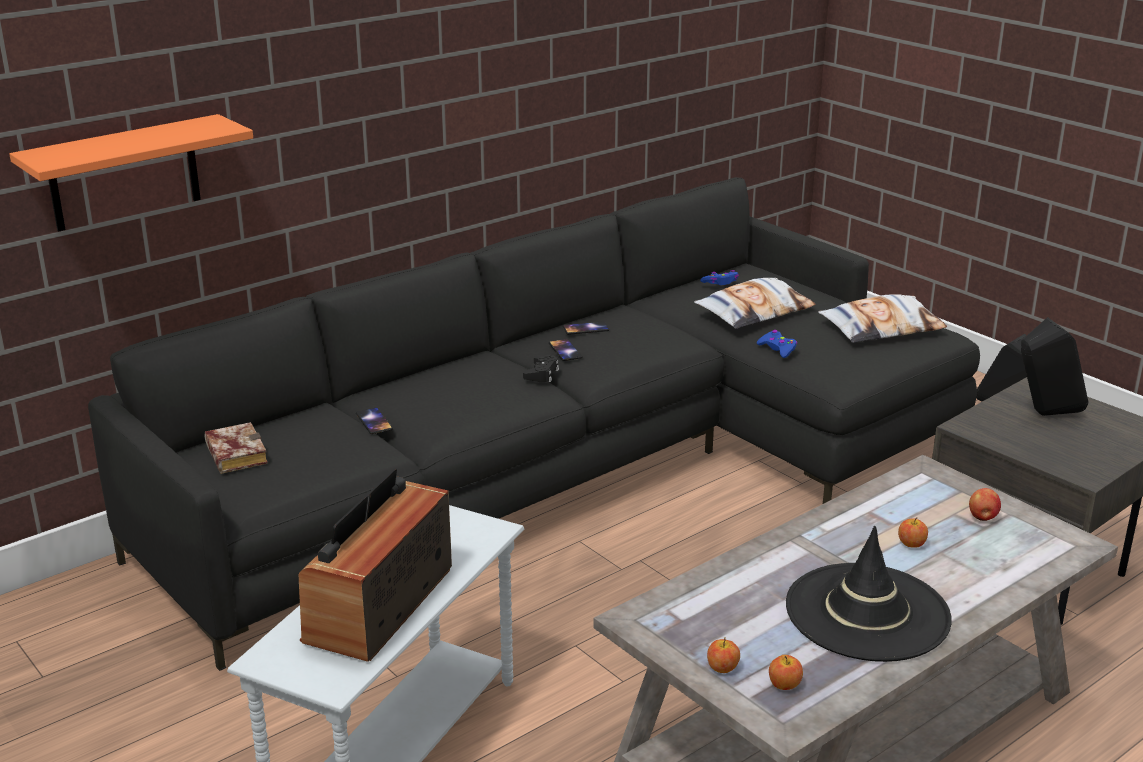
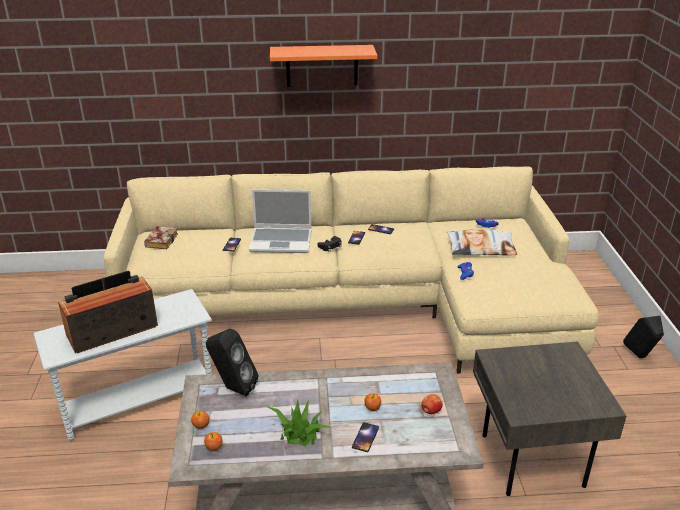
camera: 35 degrees right, 5 degrees up
(124, 174) = (149, 99): orange shelf -> orange shelf (322, 65)
(456, 389) = (282, 241): none -> laptop
(579, 468) = (362, 301): black sofa -> beige sofa
(867, 613) = (299, 432): black hat -> potted plant
(881, 328) = (541, 281): pillow -> none
(954, 580) = (365, 437): none -> phone
(1044, 414) = (549, 368): black speaker -> black speaker (233, 388)

